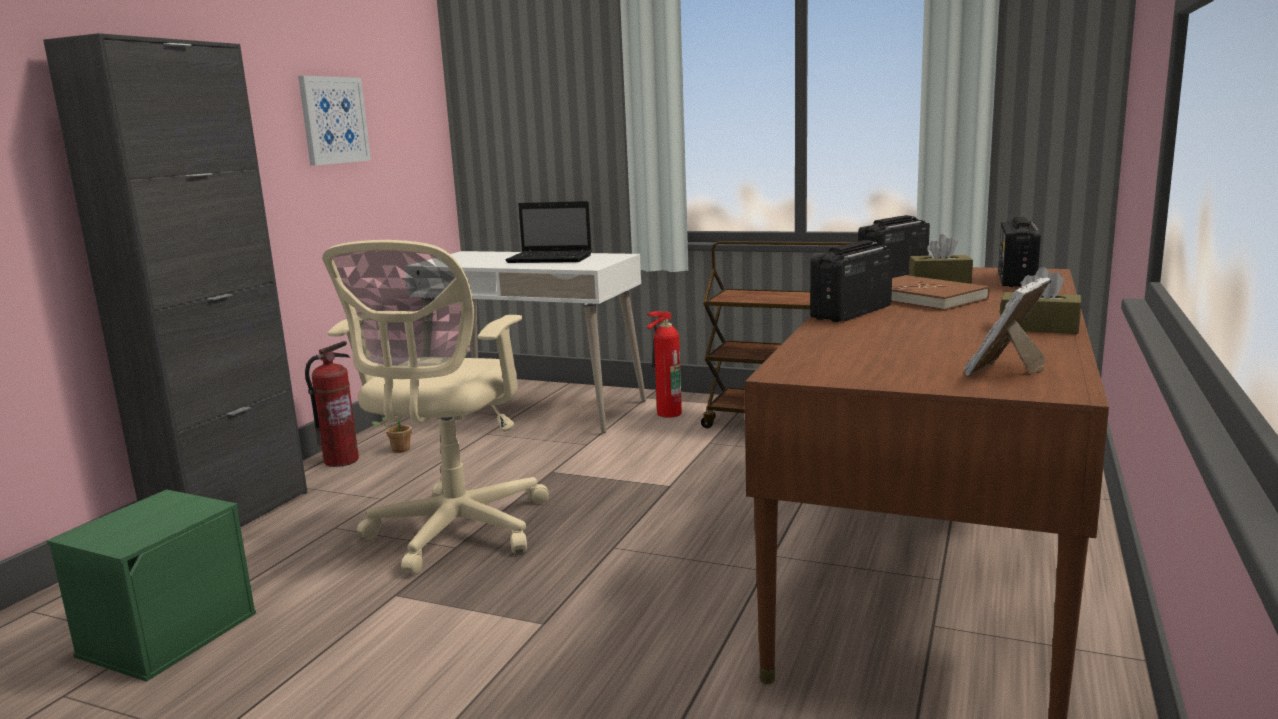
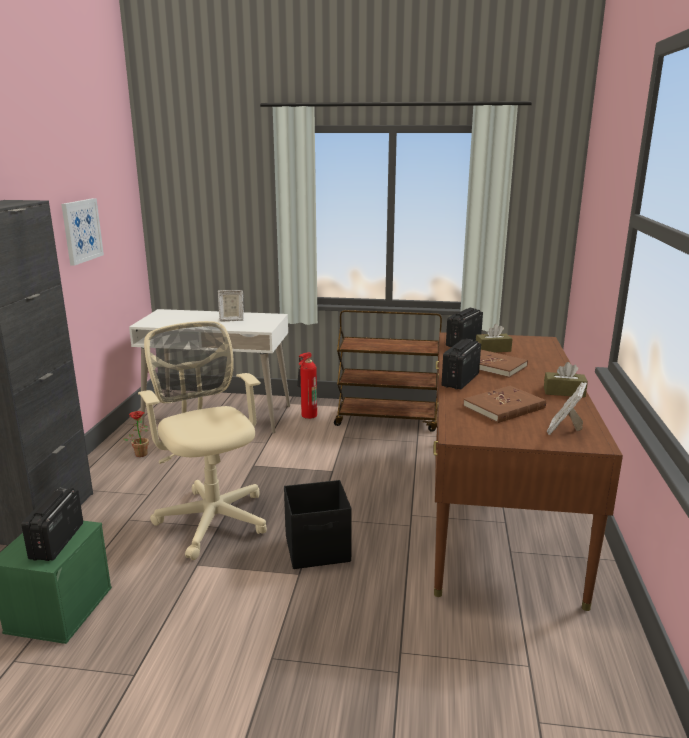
camera: 15 degrees left, 5 degrees up
(341, 460) = (103, 466): fire extinguisher -> none
(454, 533) = (212, 517): beige office chair -> beige office chair turned 150 degrees clockwise
(551, 259) = (231, 319): laptop -> picture frame
(592, 591) = (318, 549): none -> black storage box
(906, 343) = (504, 407): none -> brown book
(1016, 280) = (533, 348): radio -> radio (56, 542)

